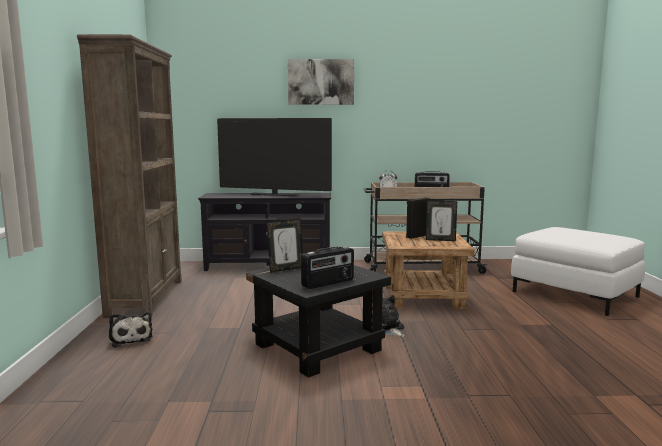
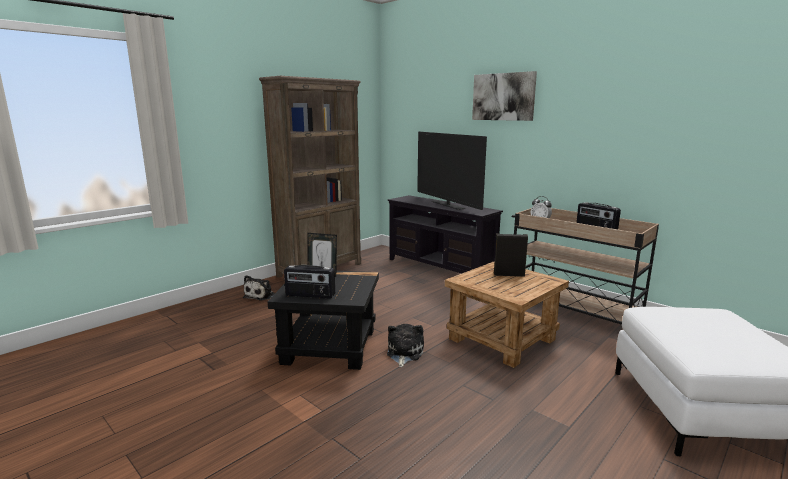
camera: 45 degrees right, 5 degrees up
(440, 240) = (519, 285): picture frame -> none

